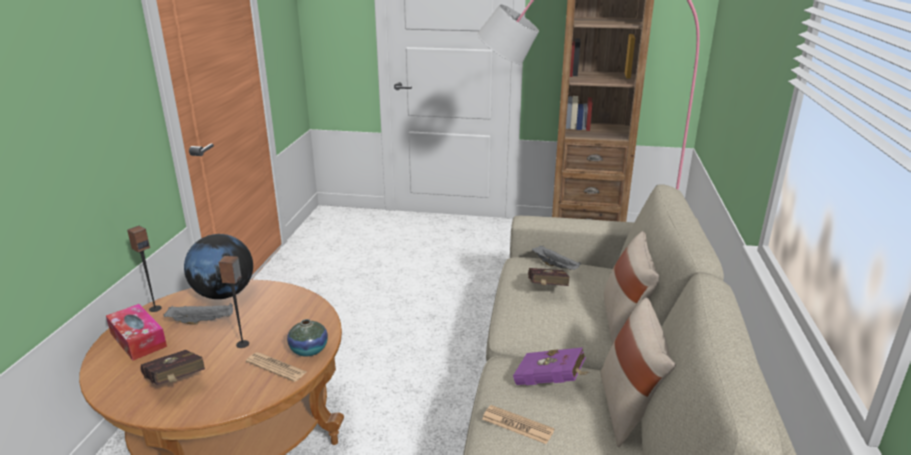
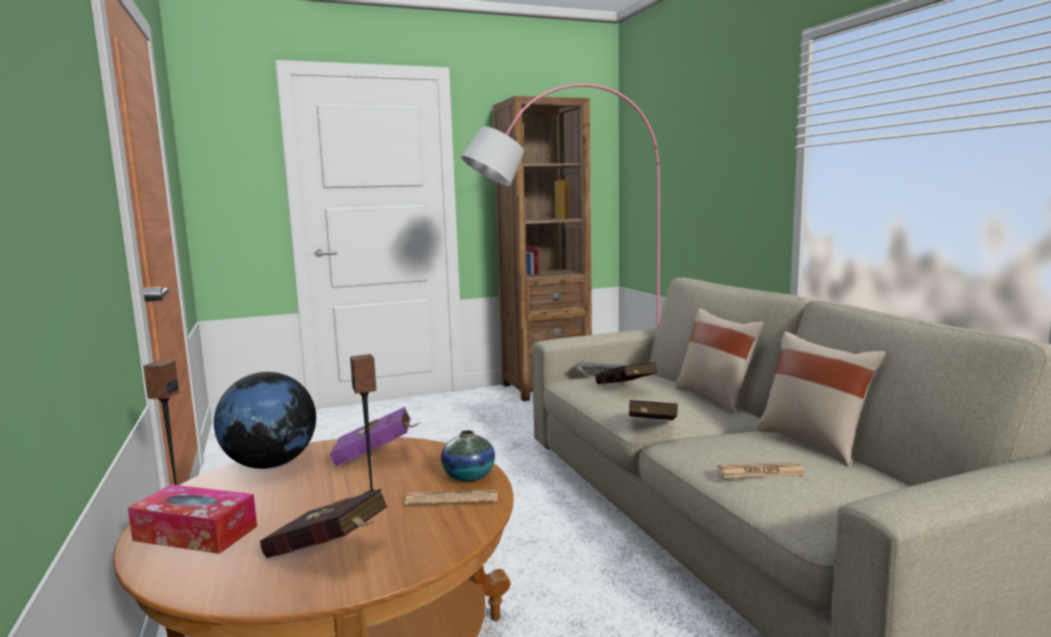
camera: 30 degrees left, 15 degrees down
(202, 321) = (277, 492): grey tray -> none
(508, 343) = (651, 429): none -> red book
(551, 382) = (735, 440): purple book -> purple book (377, 456)

